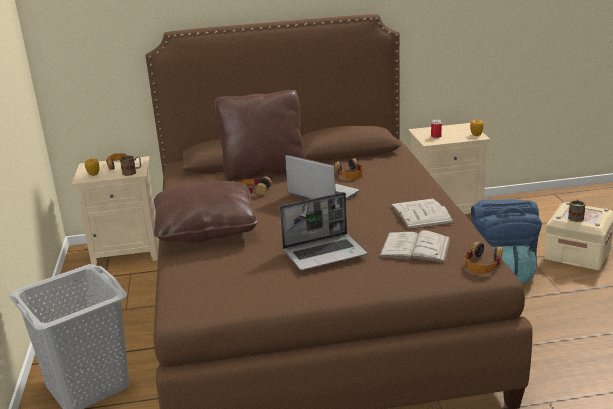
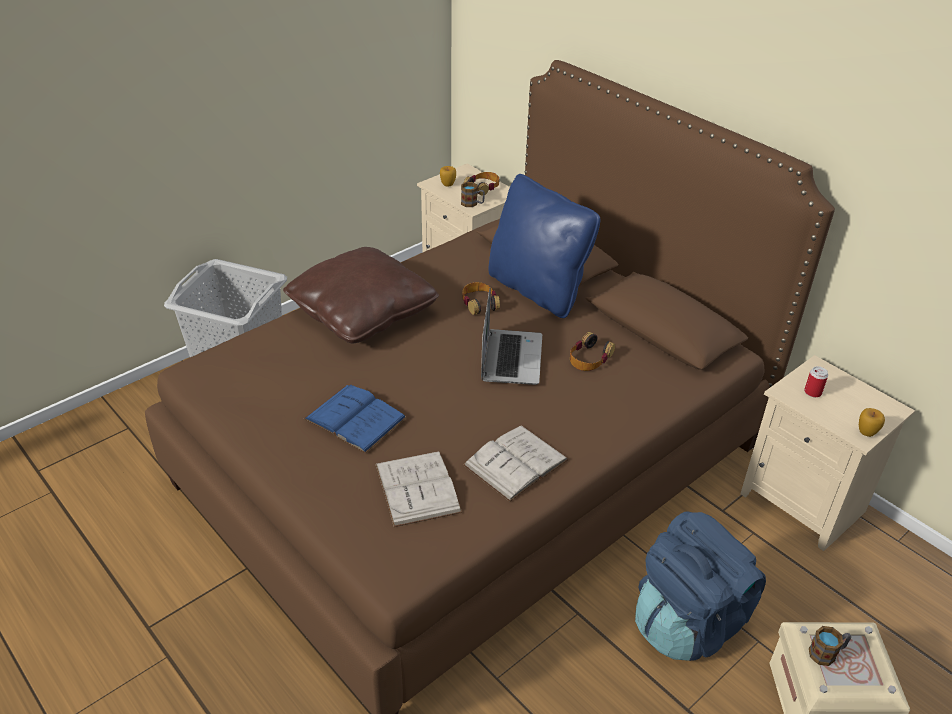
camera: 55 degrees right, 15 degrees up
(264, 172) = (537, 290): brown pillow -> blue pillow
(325, 253) = (355, 418): laptop -> blue book
(482, 264) = (411, 563): headphones -> none

